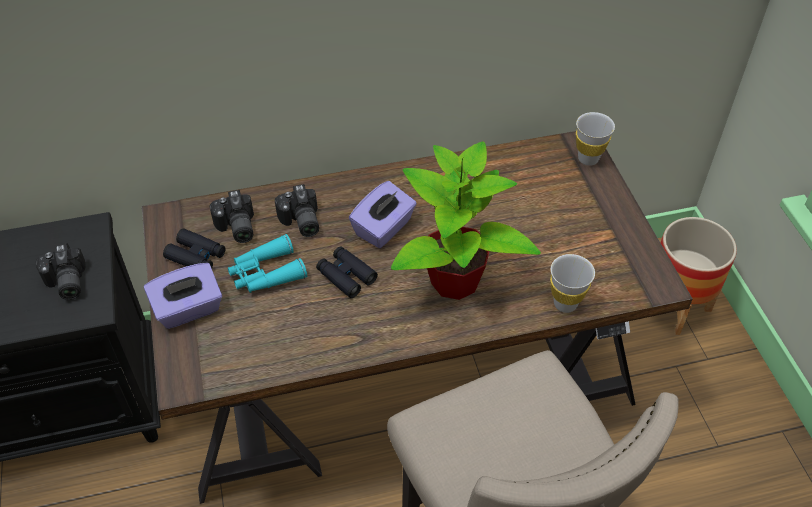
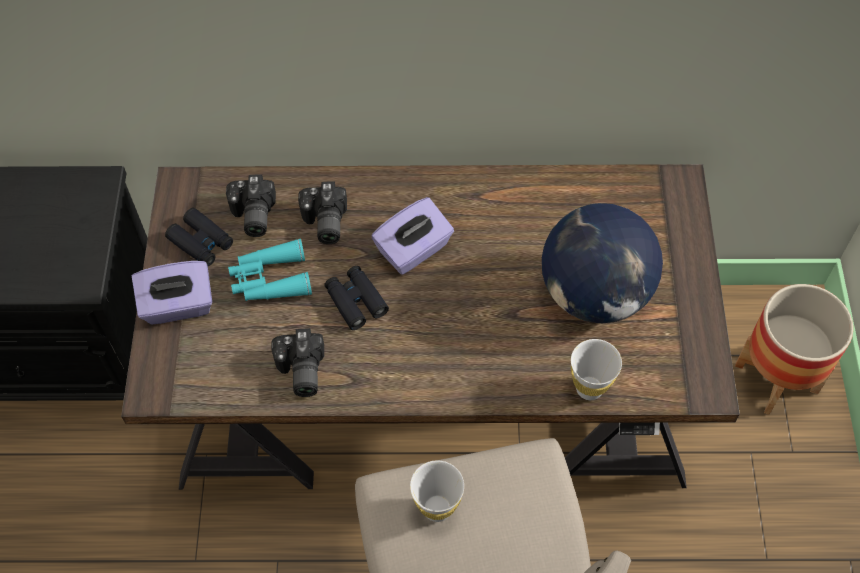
camera: 15 degrees right, 10 degrees up
(65, 283) = (59, 245): camera -> camera (299, 371)
(455, 282) = (473, 335): potted plant -> none
(544, 232) = (595, 293): none -> globe
(588, 159) = (680, 206): white cup -> white cup (437, 508)

